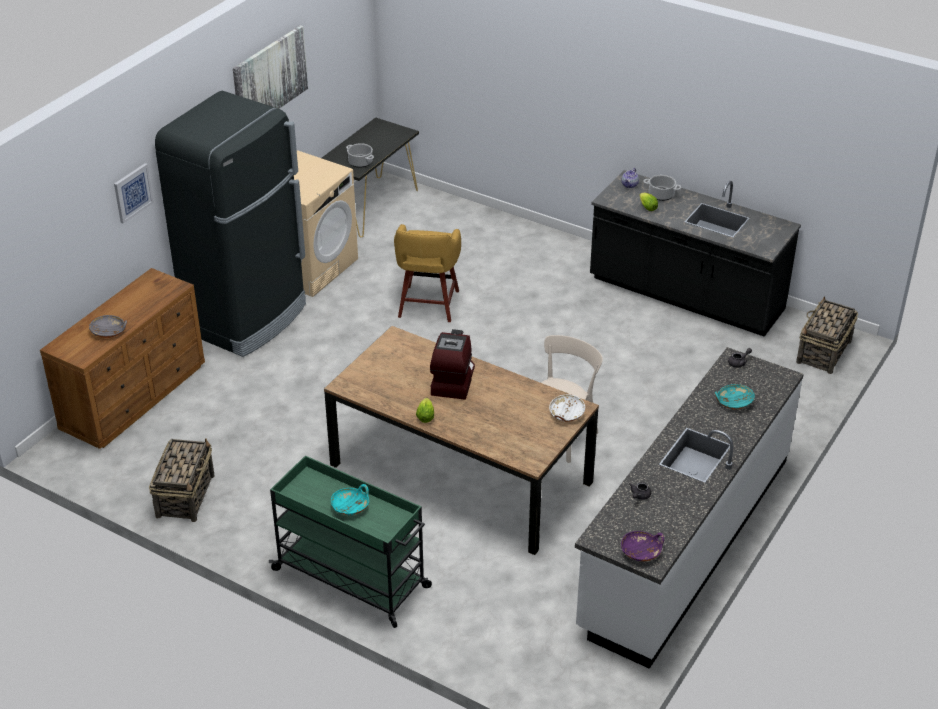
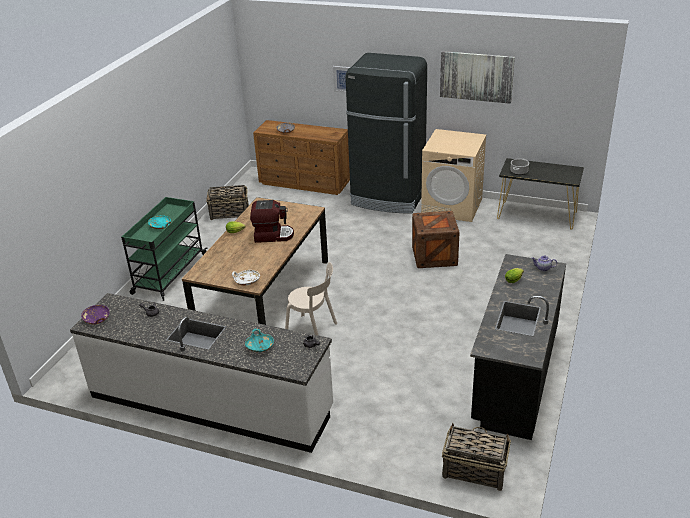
camera: 80 degrees right, 5 degrees down
(428, 305) = (434, 256): yellow stool -> crate
(661, 195) = (538, 285): cooking pot -> none

